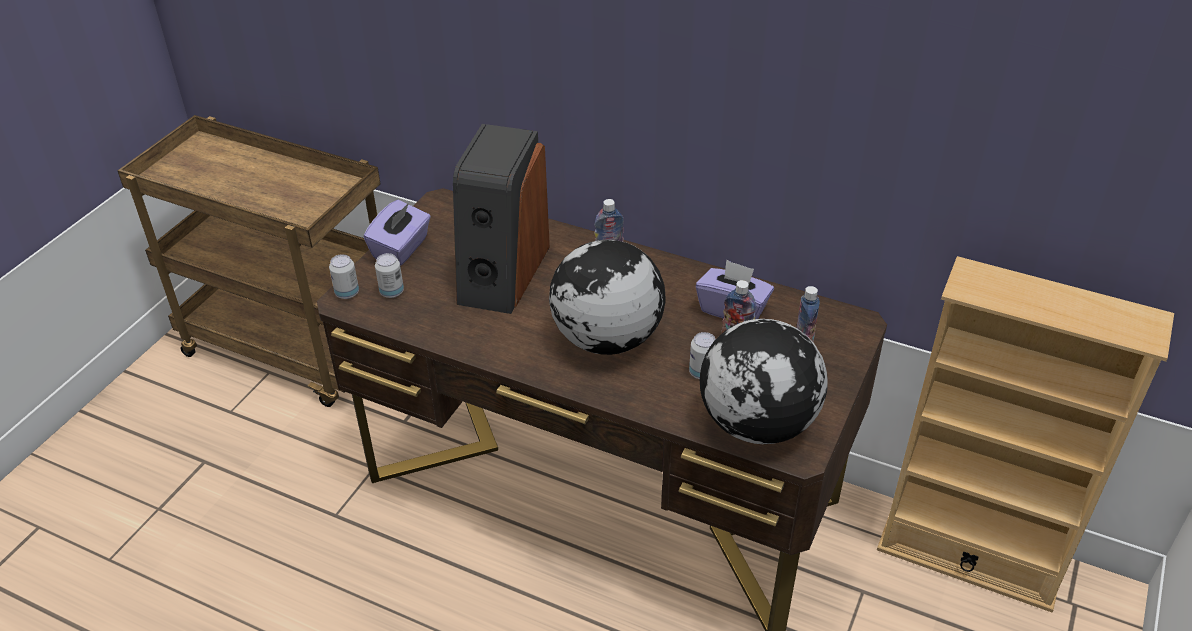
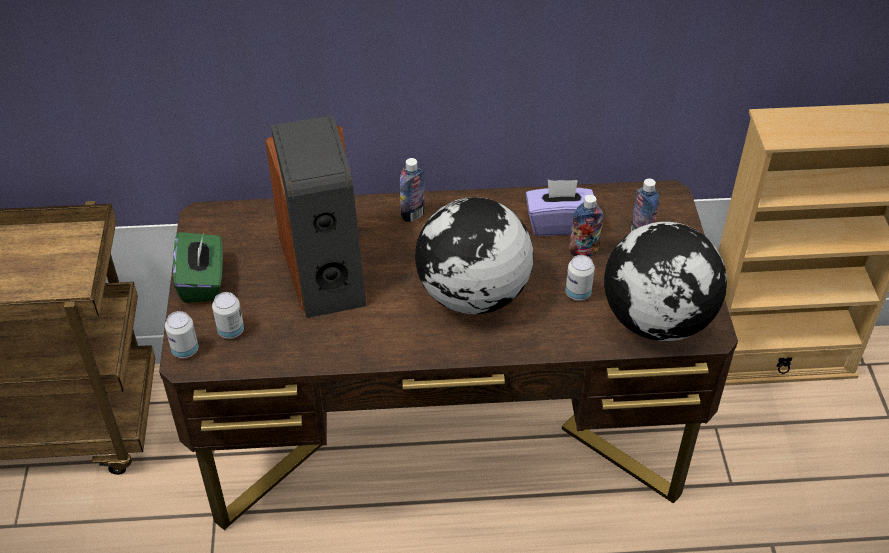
camera: 30 degrees left, 5 degrees up
(401, 248) = (203, 282): purple tissue box -> green tissue box

